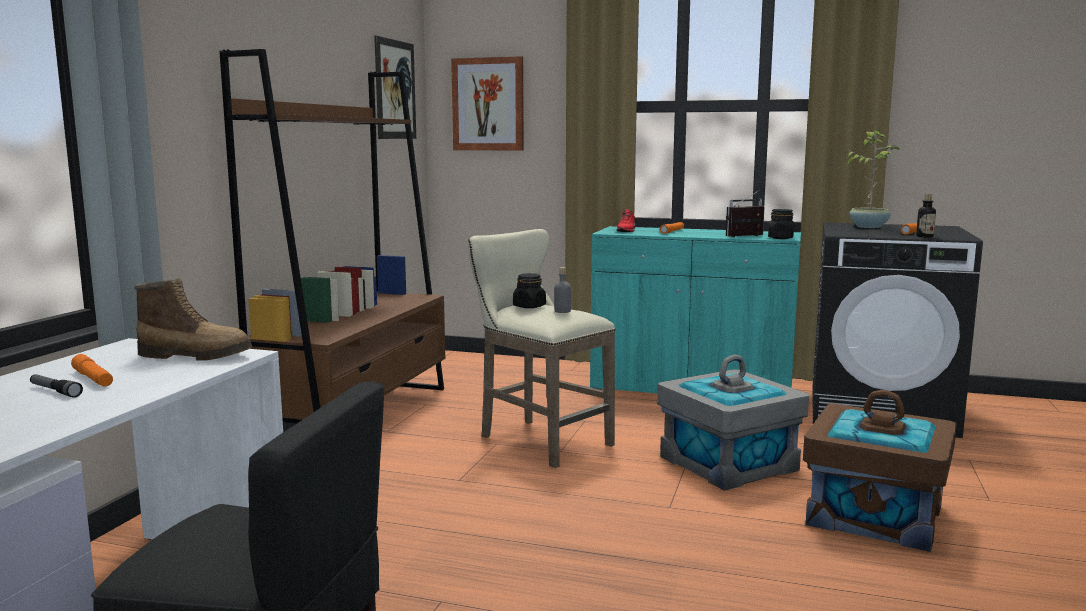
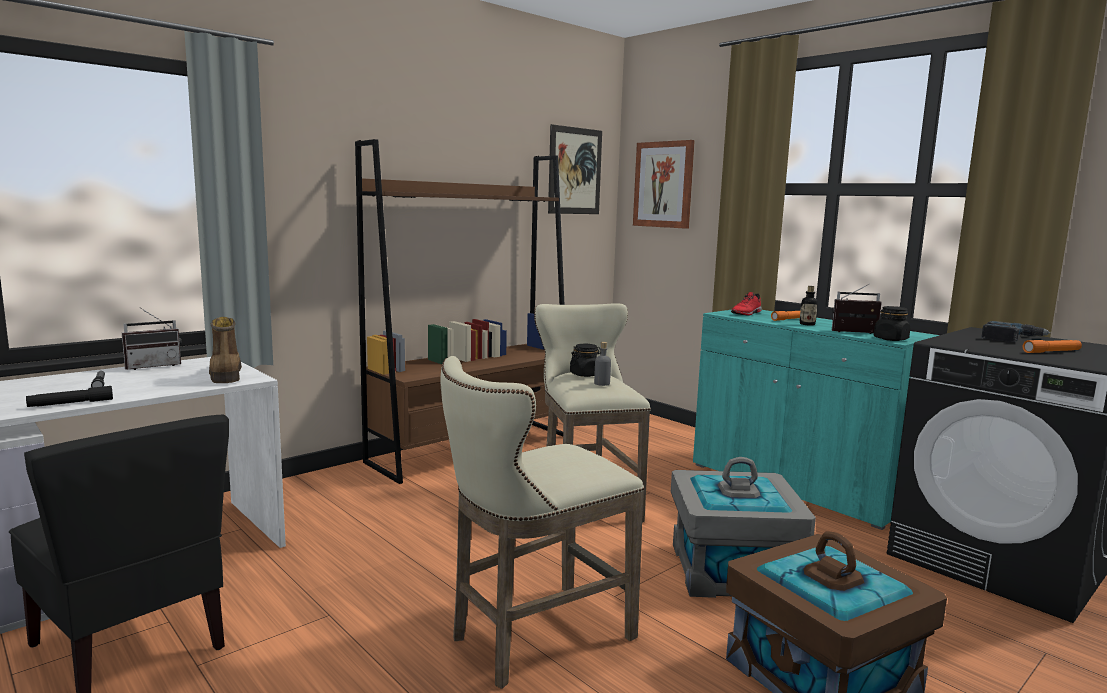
camera: 30 degrees right, 0 degrees up
(64, 362) = (153, 366): none -> radio
(85, 414) = (71, 403): none -> black flashlight
(93, 379) = (137, 380): orange flashlight -> none
(196, 356) = (225, 374): boot -> boot turned 150 degrees counterclockwise
(651, 557) = (532, 638): none -> beige stool
(868, 226) = (1011, 338): potted plant -> power drill
(924, 236) = (1045, 358): bottle -> bottle (807, 324)

